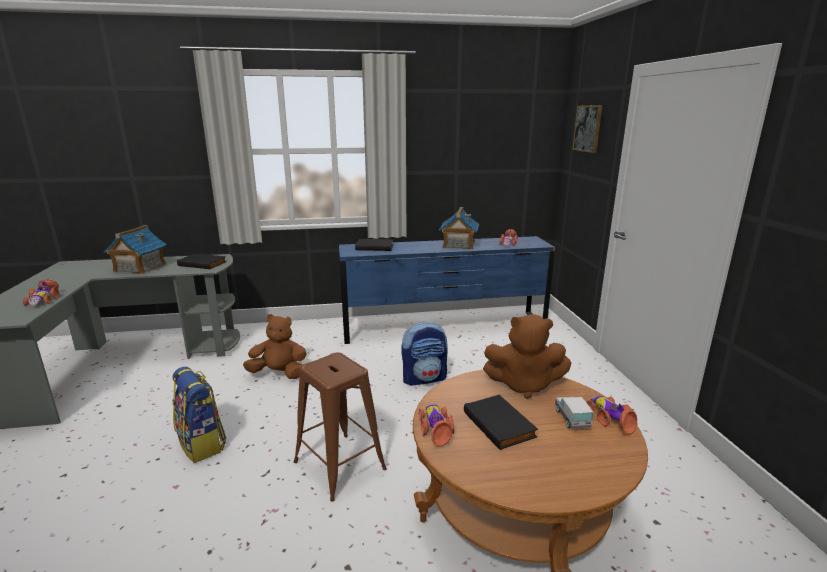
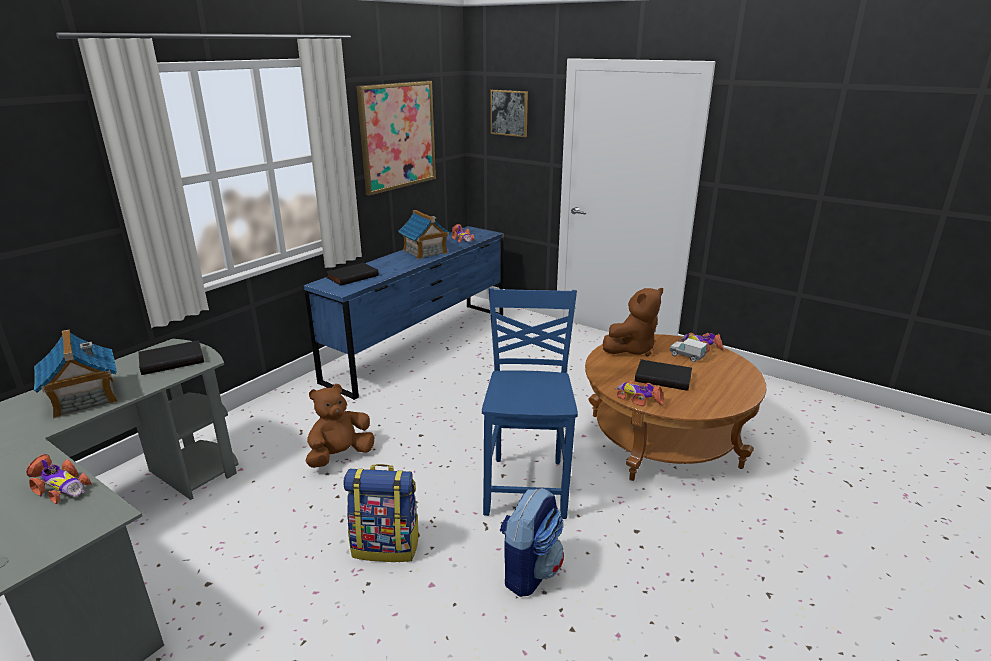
camera: 45 degrees left, 5 degrees up
(339, 465) = (527, 485): brown stool -> blue chair
(424, 378) = (478, 394): backpack -> backpack (529, 571)
(469, 142) = (398, 136): none -> picture

